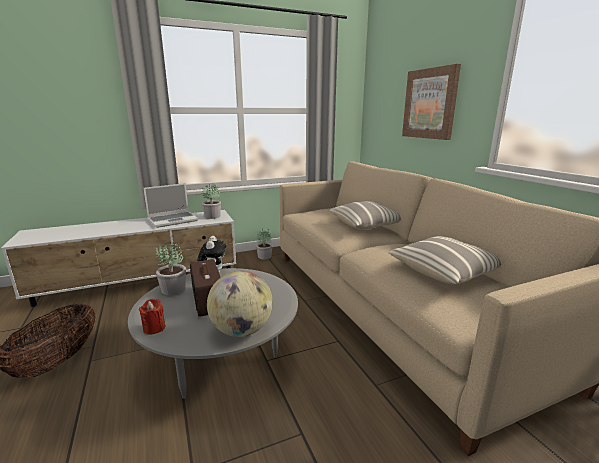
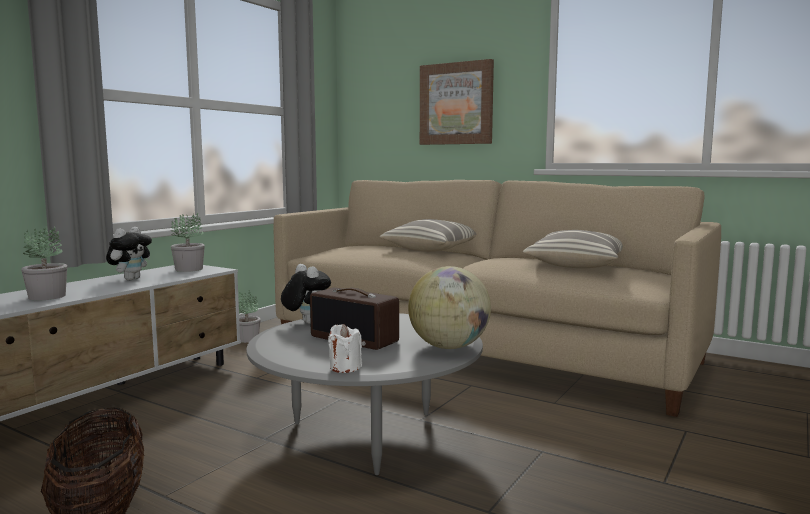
camera: 35 degrees left, 10 degrees down
(154, 328) = (345, 367): red candle -> white candle
(173, 220) = (131, 279): laptop -> plush toy
(174, 289) = (285, 342): potted plant -> potted plant (48, 296)

